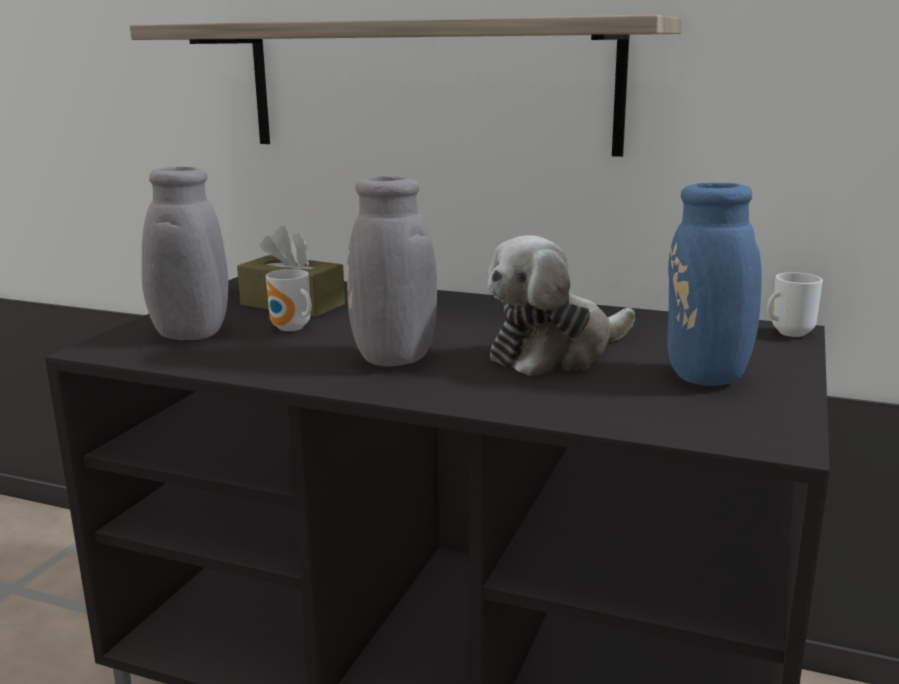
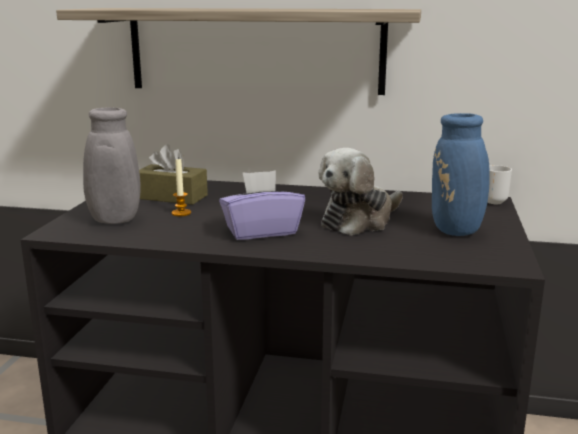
camera: 10 degrees left, 0 degrees up
(291, 329) = (181, 213): mug -> candle
(394, 362) = (261, 231): grey vase -> purple tissue box

